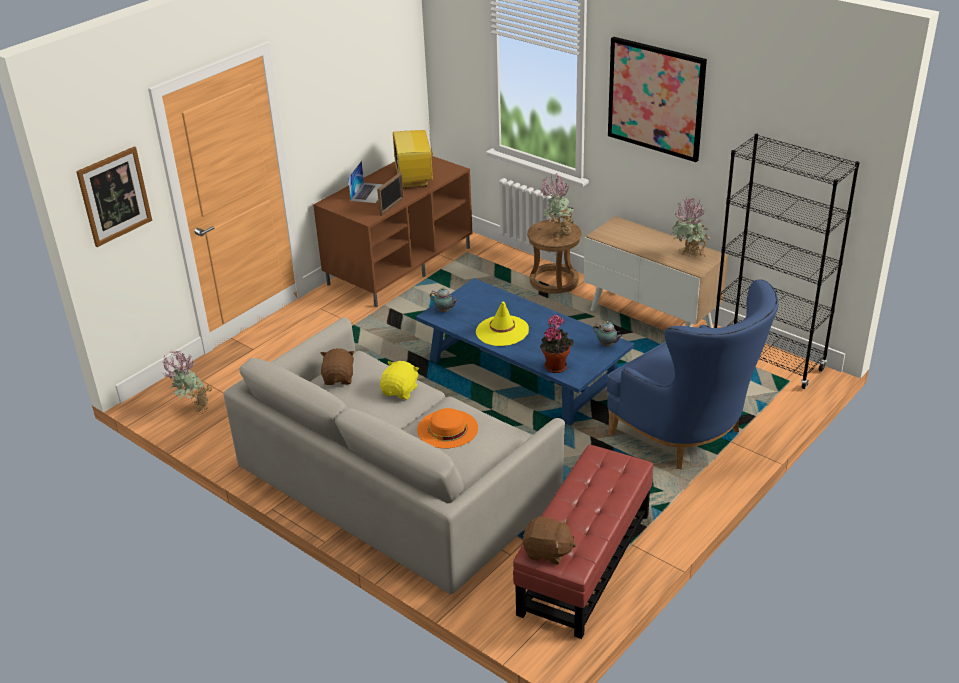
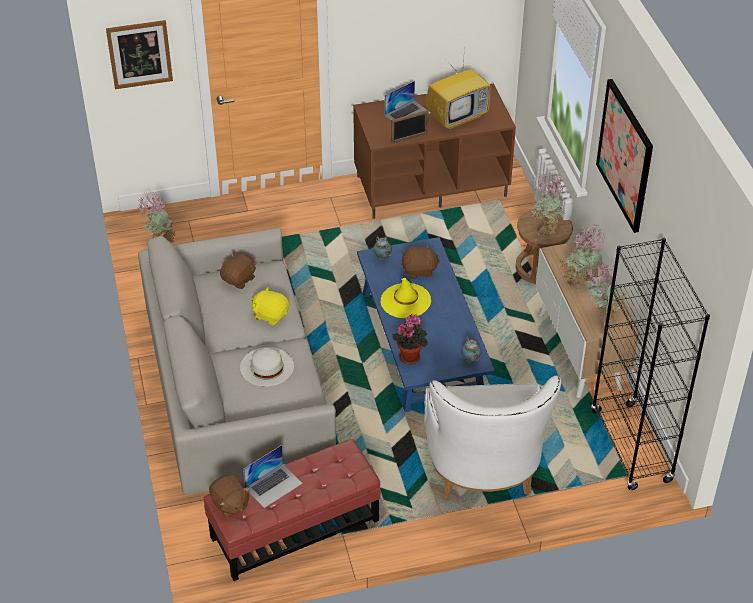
camera: 35 degrees right, 10 degrees up
(400, 391) = (270, 315): yellow plush toy -> yellow plush toy turned 120 degrees counterclockwise
(415, 179) = (458, 117): television -> television turned 150 degrees counterclockwise
(447, 429) = (267, 366): orange hat -> white hat
(487, 306) = (419, 271): none -> brown plush toy
(569, 514) = (273, 485): none -> laptop
(642, 243) = (579, 280): none -> potted plant
(688, 437) = (484, 475): blue armchair -> white armchair

